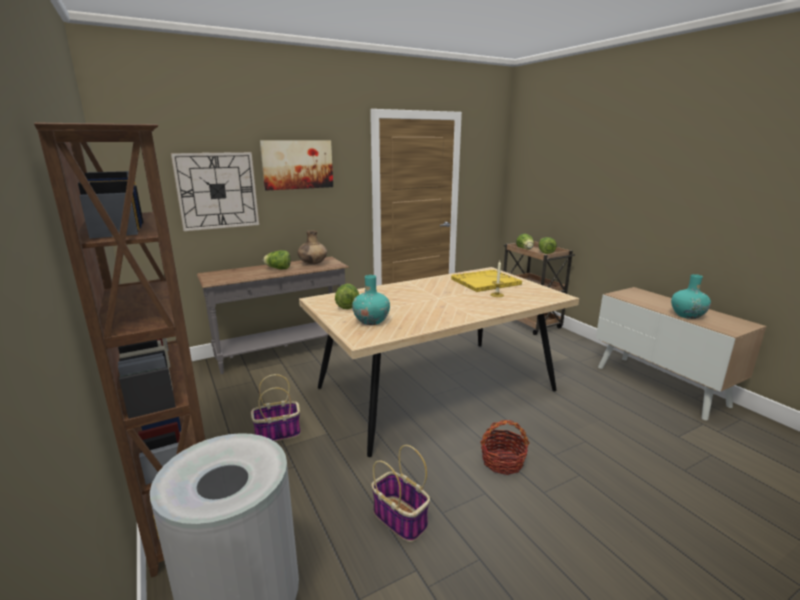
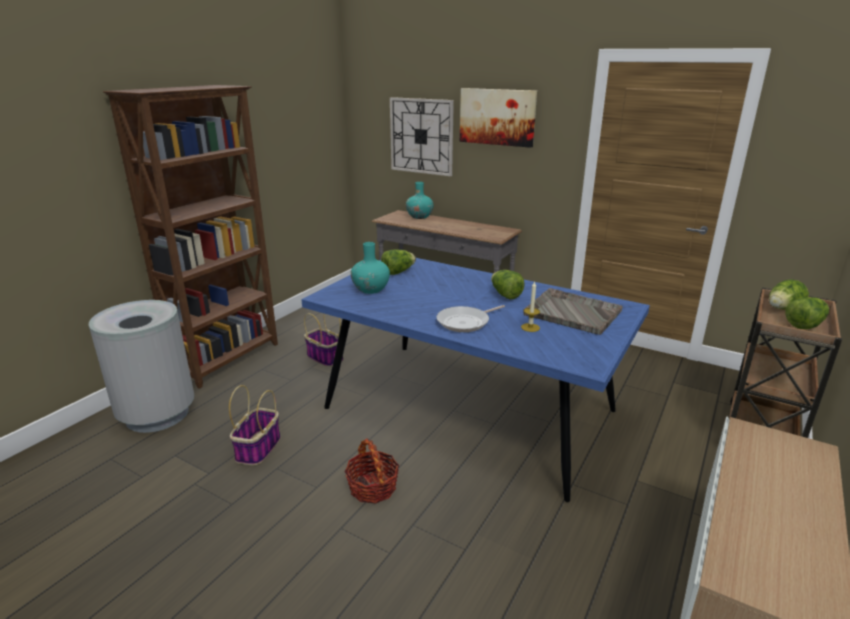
camera: 60 degrees right, 5 degrees up
(278, 269) = (446, 225): lettuce -> lettuce (505, 295)
(312, 264) = (481, 230): brown vase -> none
(436, 388) = (470, 409): beige dining table -> blue dining table
(472, 307) = (465, 322): none -> frying pan
(485, 282) = (571, 312): yellow tray -> grey tray
(687, 315) = (749, 518): turquoise vase -> turquoise vase (419, 217)

